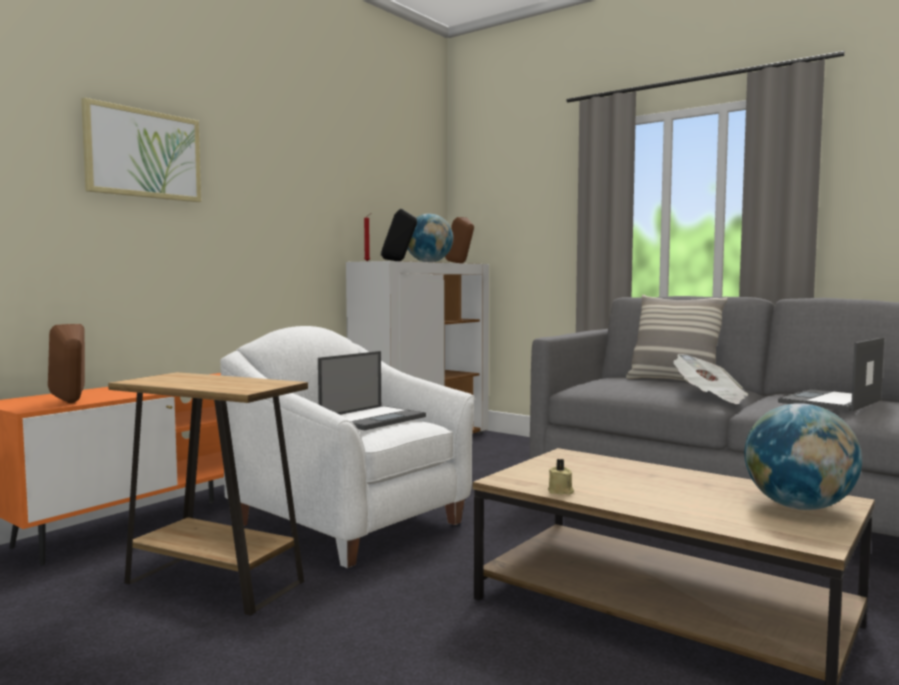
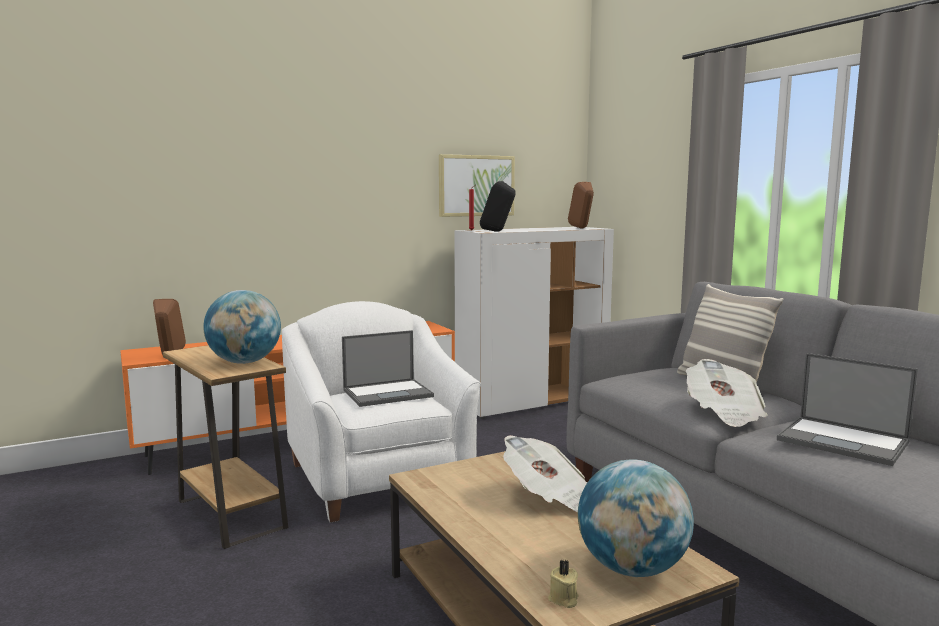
camera: 25 degrees right, 5 degrees up
(143, 154) = (252, 151): picture -> picture (476, 185)
(429, 262) = (539, 229): globe -> globe (244, 362)
(560, 491) = (440, 500): beige candle -> beige candle (563, 599)
(648, 476) = (549, 498): none -> newspaper
(830, 402) = (844, 441): laptop -> laptop turned 120 degrees counterclockwise

